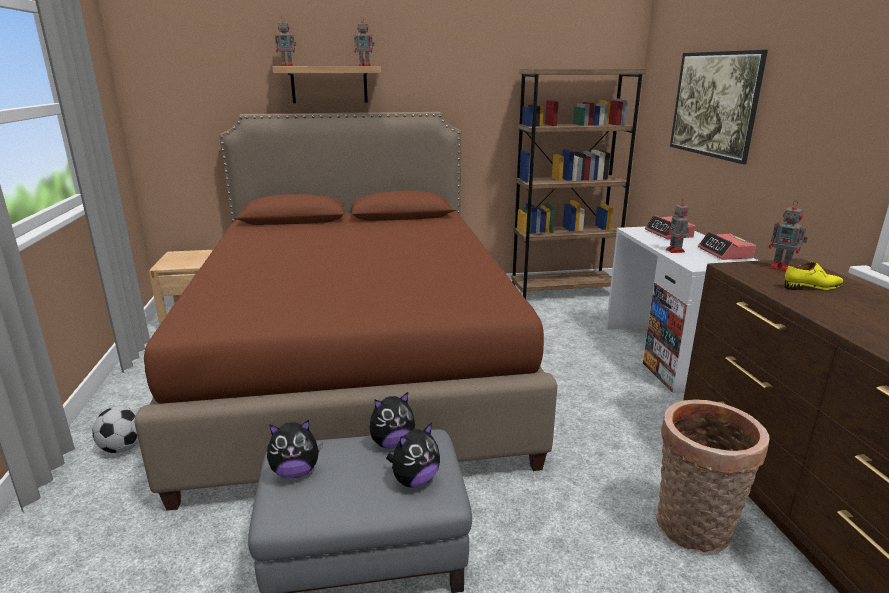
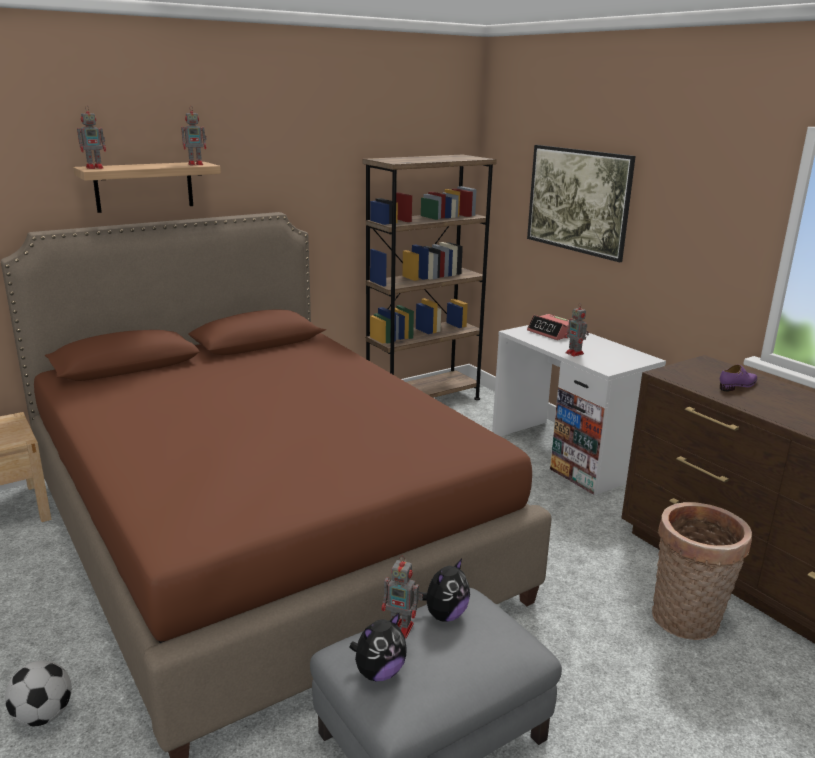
camera: 25 degrees left, 0 degrees up
(414, 480) = (497, 645): plush toy -> none
(725, 253) = (617, 350): alarm clock -> none
(782, 267) = (700, 368): toy robot -> toy robot (402, 629)
(813, 287) = (738, 385): yellow shoe -> purple shoe

